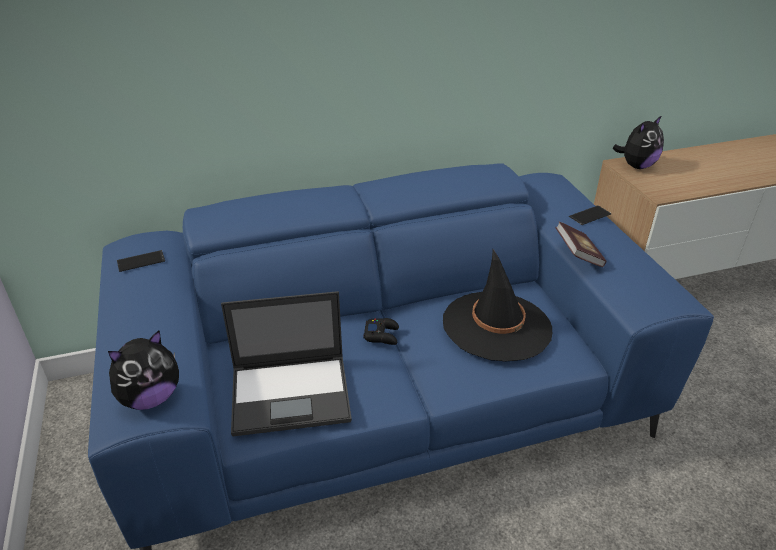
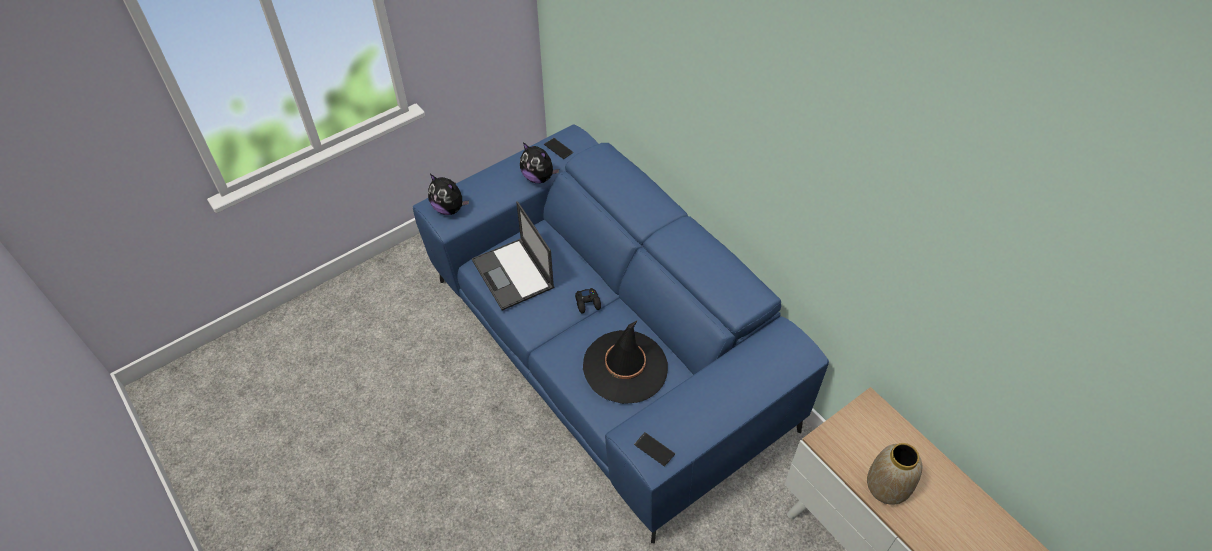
camera: 70 degrees right, 15 degrees up
(578, 254) = (682, 384): book -> none
(590, 215) = (749, 386): phone -> phone (654, 449)
(636, 166) = (874, 416): plush toy -> plush toy (538, 177)
(713, 179) = (886, 487): none -> vase

